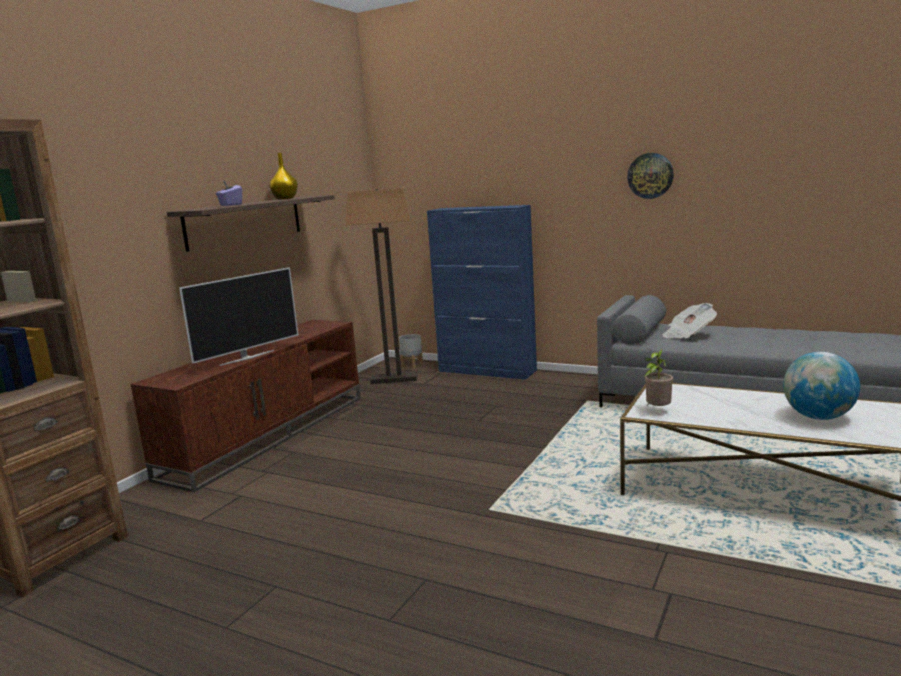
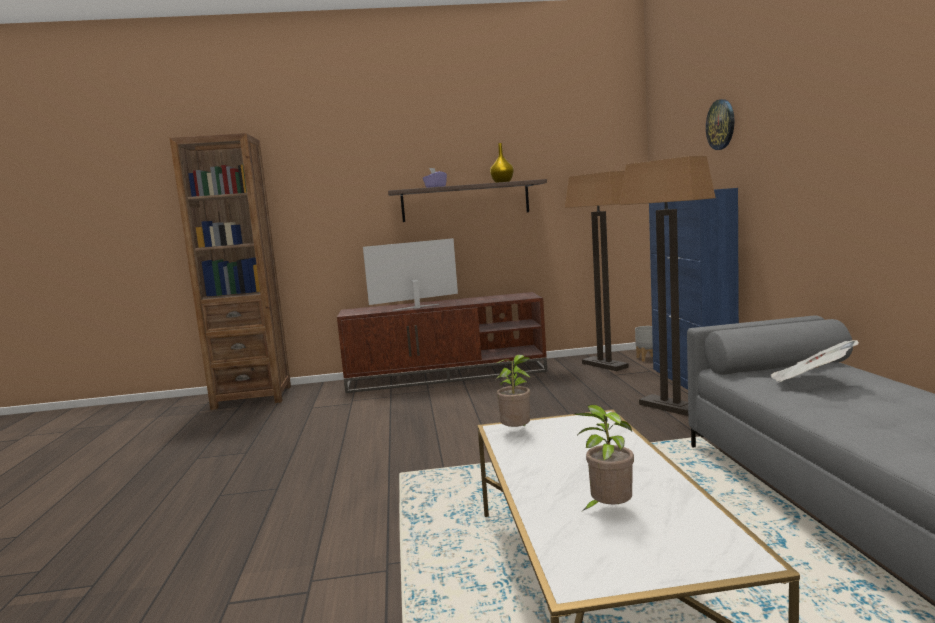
camera: 55 degrees right, 5 degrees down
(247, 357) = (416, 307): television -> television turned 150 degrees clockwise
(524, 391) = (671, 407): none -> floor lamp
(650, 175) = (849, 142): wall clock -> wall clock (721, 124)
(818, 417) = (608, 511): globe -> potted plant

